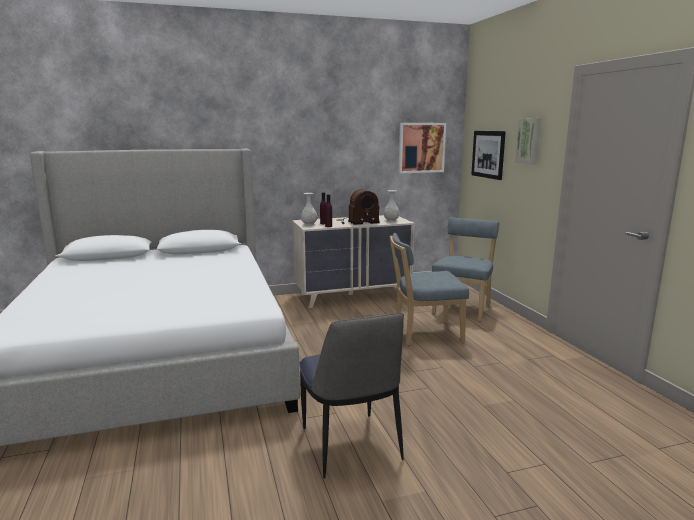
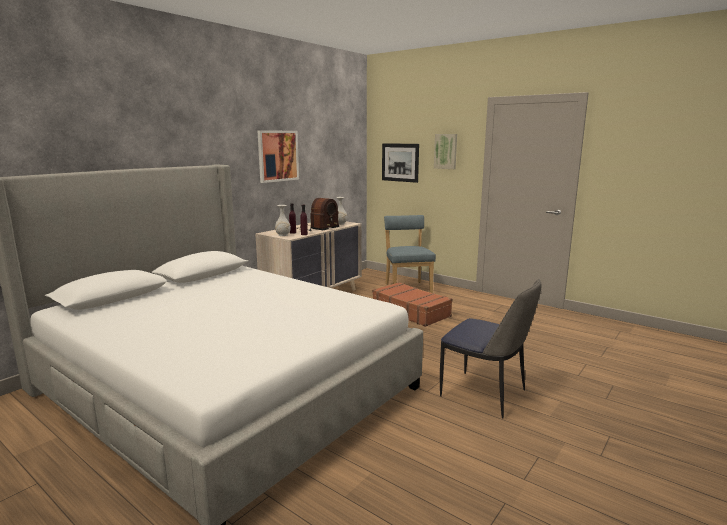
camera: 35 degrees left, 0 degrees up
(421, 147) = (342, 158): picture -> picture (278, 156)
(424, 334) = (411, 311): blue chair -> brown suitcase

